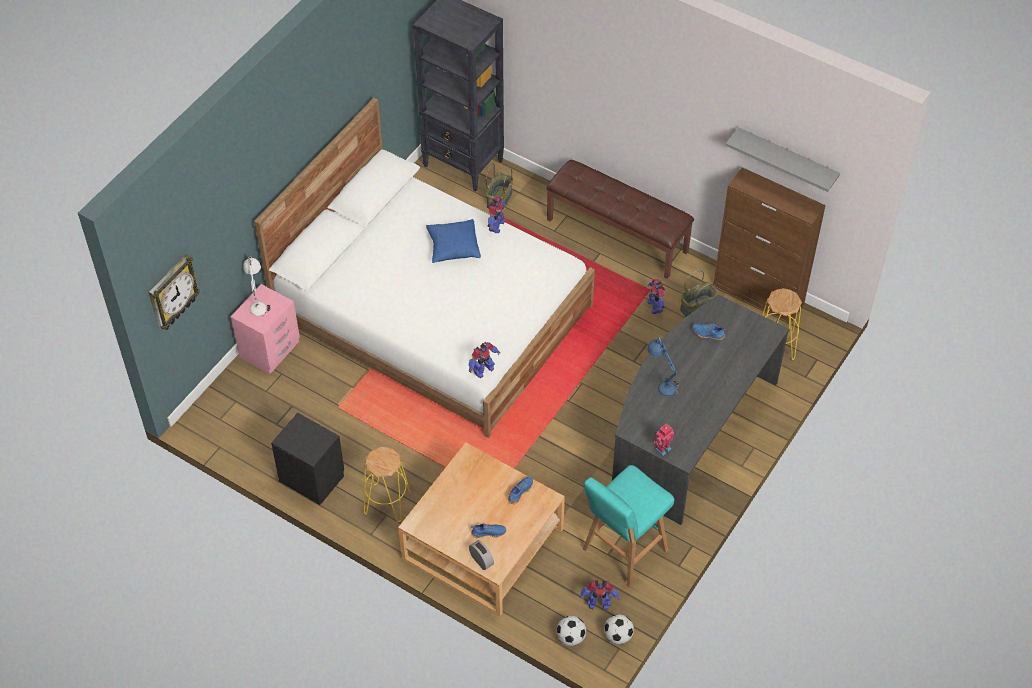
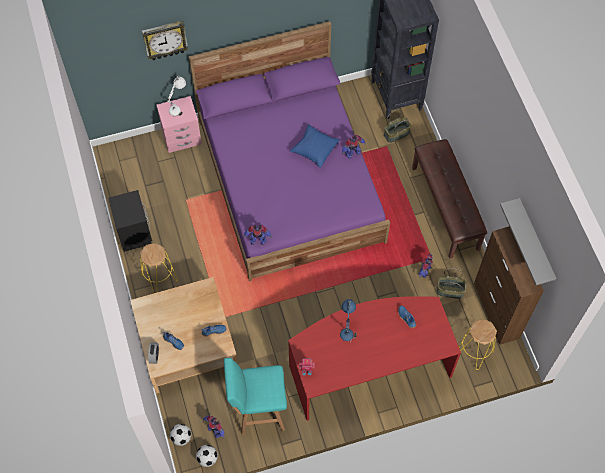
camera: 40 degrees right, 10 degrees up
(172, 293) = (101, 71): wall clock -> wall clock (165, 39)
(432, 312) = (290, 179): white bed -> purple bed
(690, 431) = (368, 367): grey desk -> red desk

